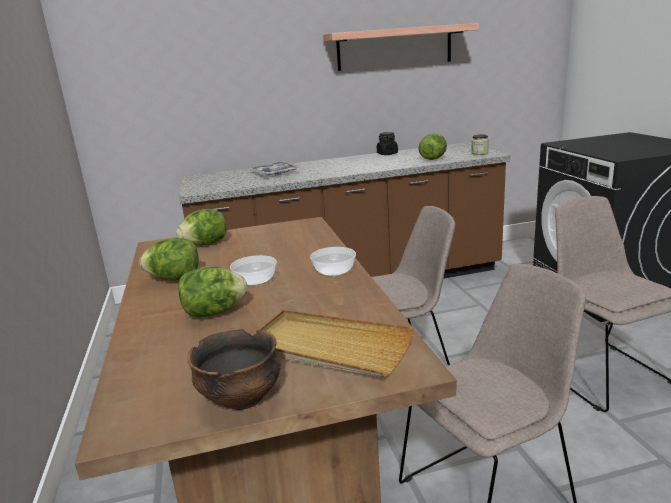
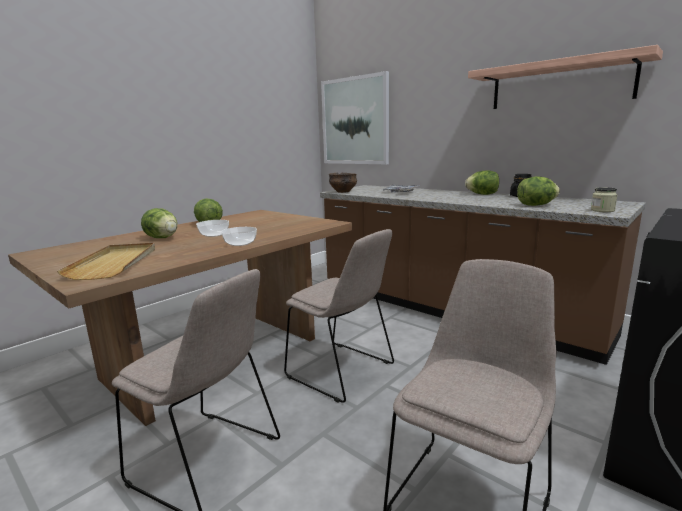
camera: 55 degrees right, 5 degrees down
(144, 90) = (355, 121): none -> picture
(205, 244) = (267, 217): lettuce -> lettuce (482, 194)
(242, 397) = (56, 261): bowl -> bowl (343, 191)

